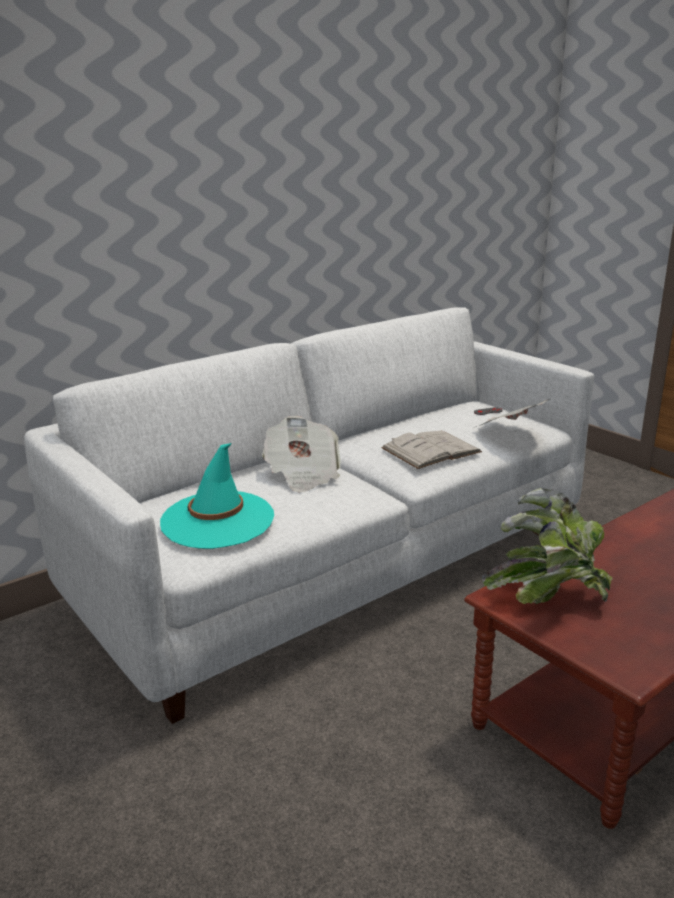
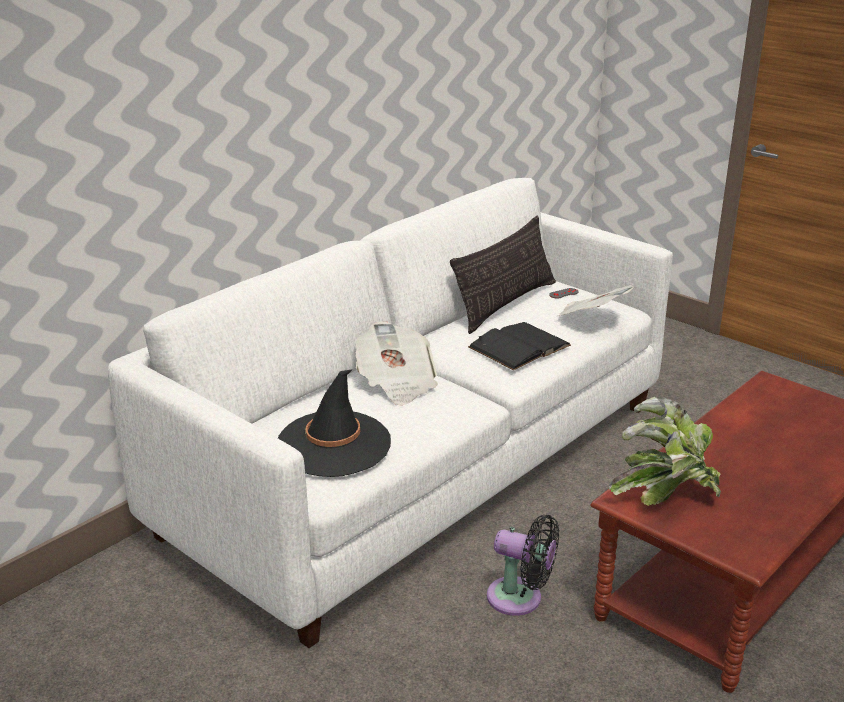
camera: 10 degrees left, 5 degrees up
(217, 520) = (334, 444): turquoise hat -> black hat
(399, 696) = (520, 598): none -> black fan
(430, 417) = (505, 304): none -> pillow
(431, 450) = (519, 346): white book -> black book

